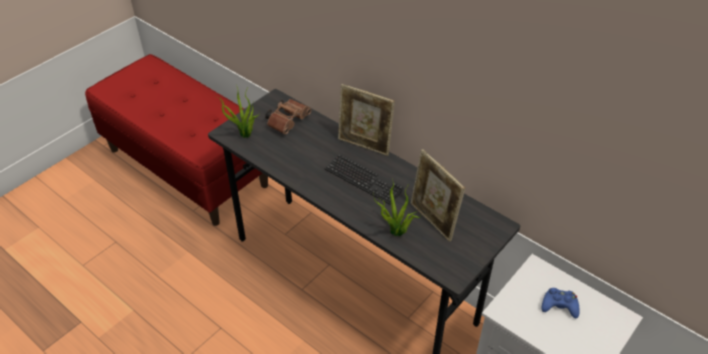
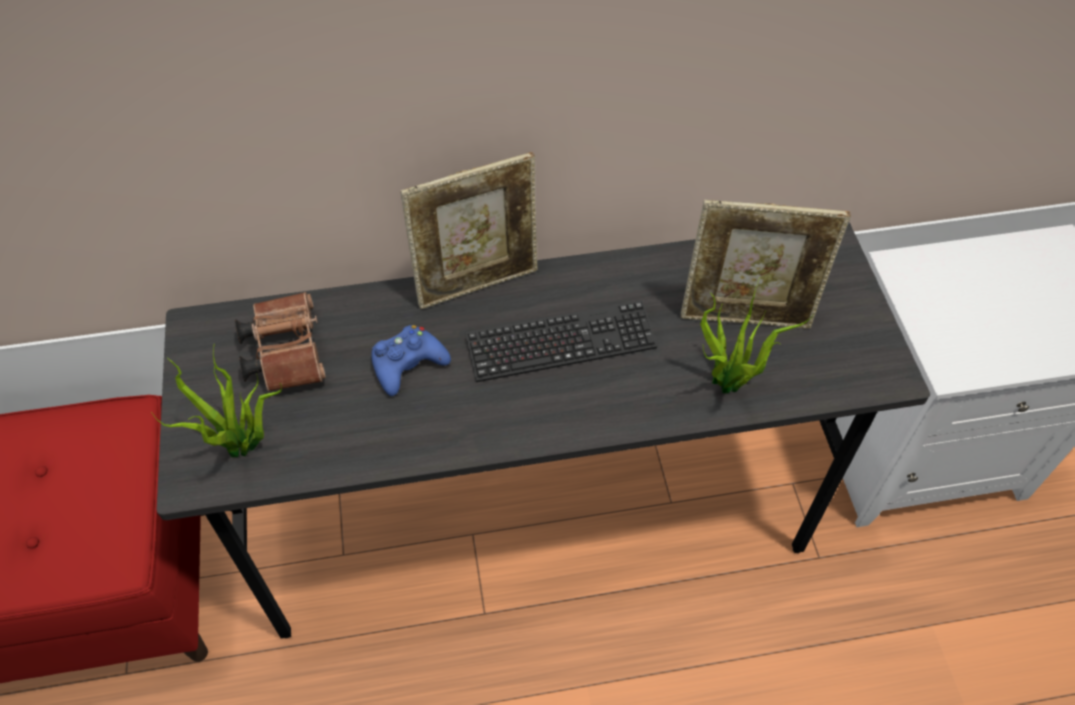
camera: 50 degrees left, 10 degrees up
(559, 305) = (991, 295): blue game controller -> blue game controller (408, 364)

